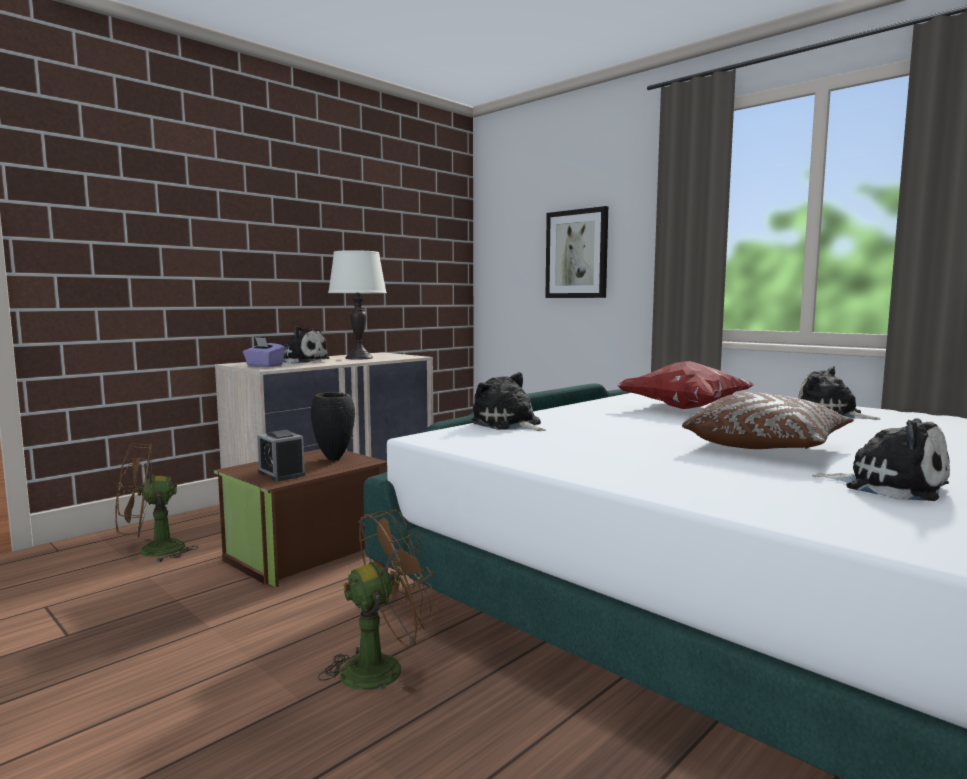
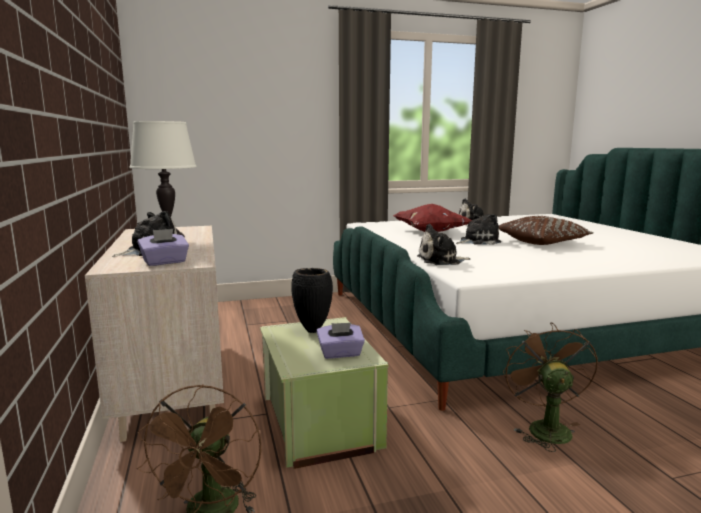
camera: 60 degrees left, 5 degrees up
(281, 474) = (340, 354): alarm clock -> purple tissue box
(306, 551) = (318, 422): brown storage box -> green storage box
(577, 254) = (259, 126): picture -> none
(888, 486) = (619, 246): plush toy -> plush toy (477, 241)

